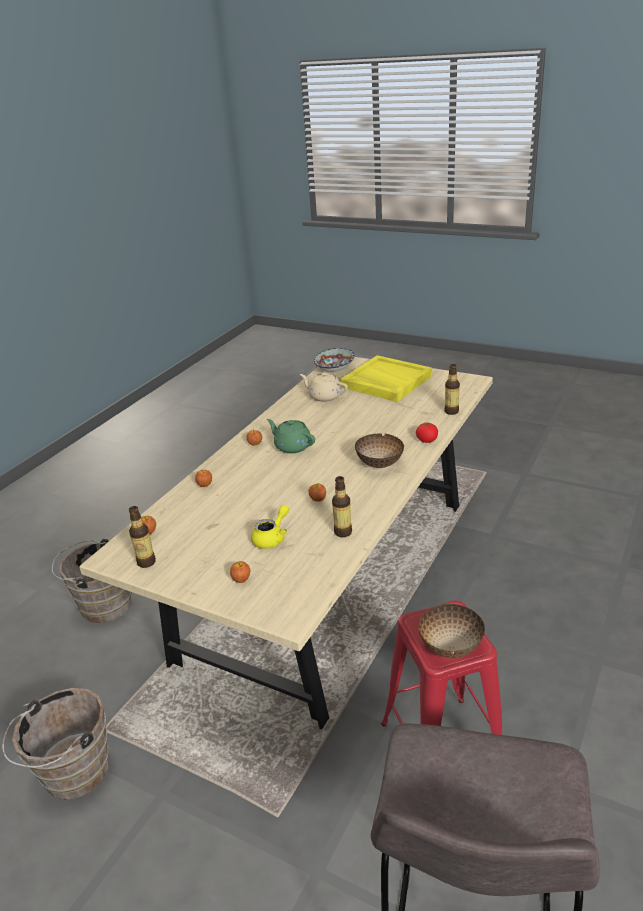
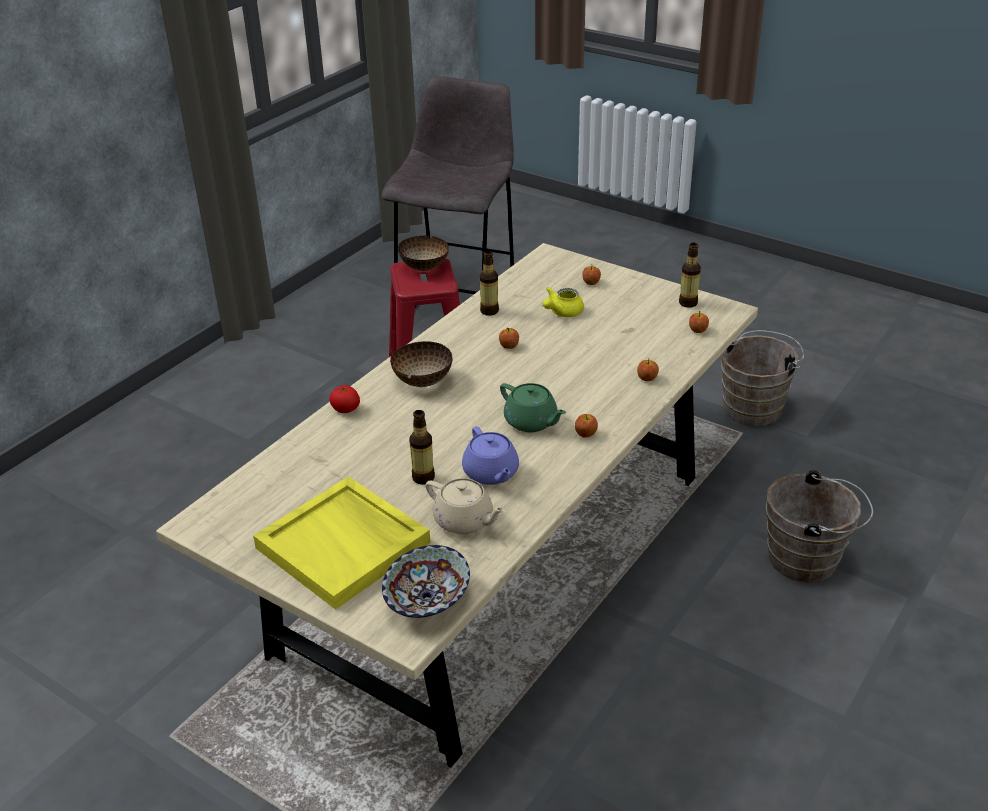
camera: 175 degrees left, 5 degrees up
(314, 417) = (491, 473): none -> purple teapot
(451, 411) = (280, 456): bottle -> bottle (423, 477)

